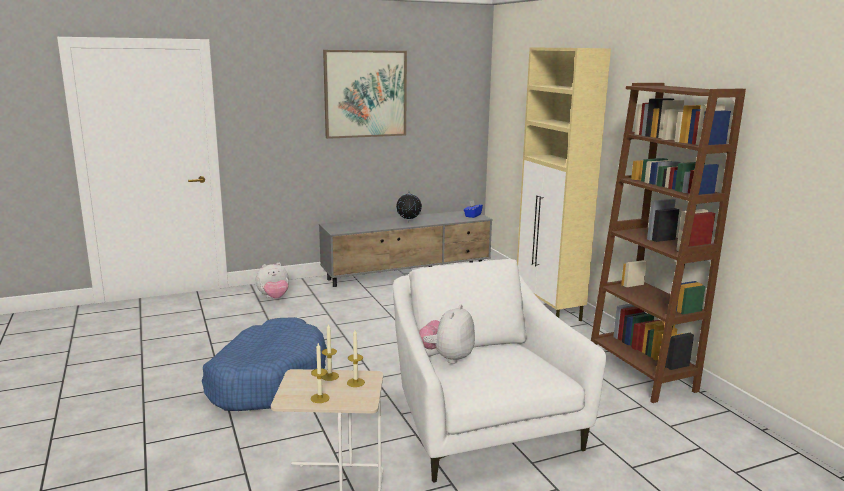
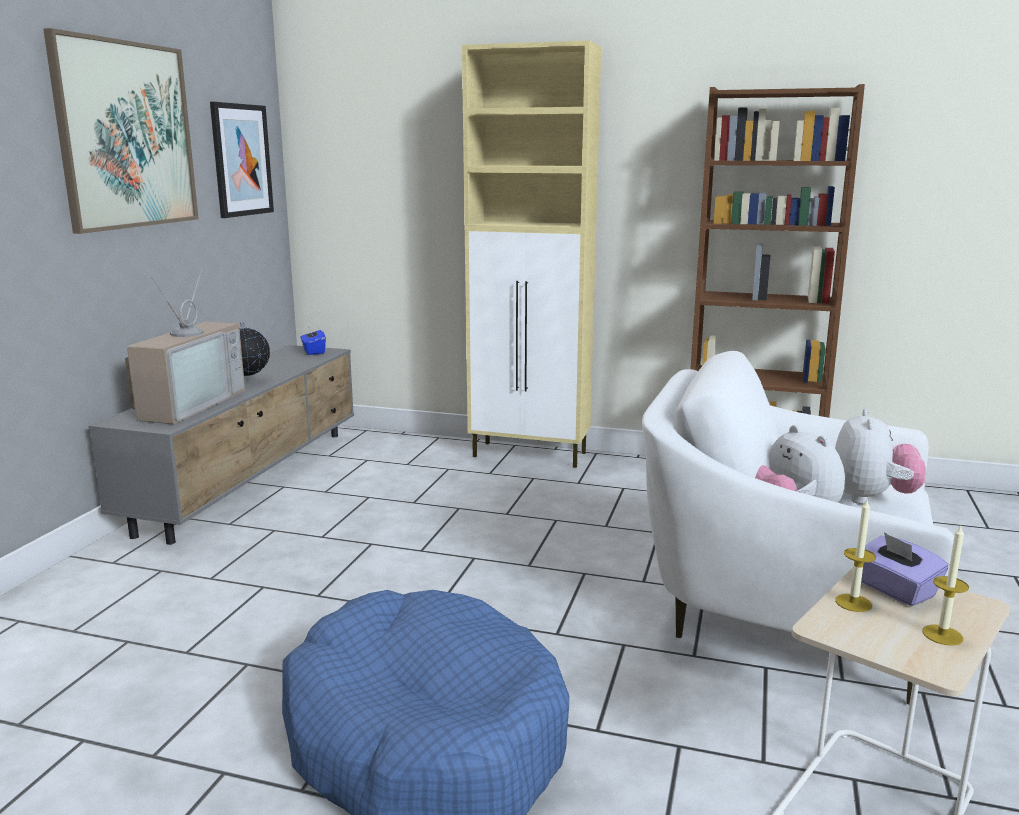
camera: 50 degrees left, 0 degrees up
(274, 297) = (91, 610): plush toy -> plush toy (871, 498)
(355, 382) = (895, 590): candle -> purple tissue box
(365, 225) = (187, 404): none -> television
(449, 105) = (241, 160): none -> picture

